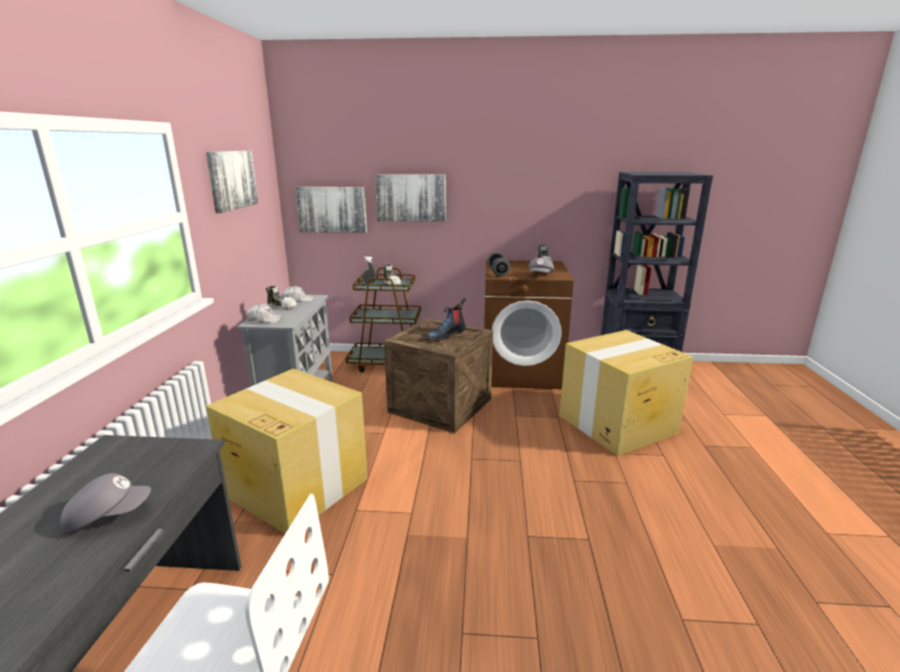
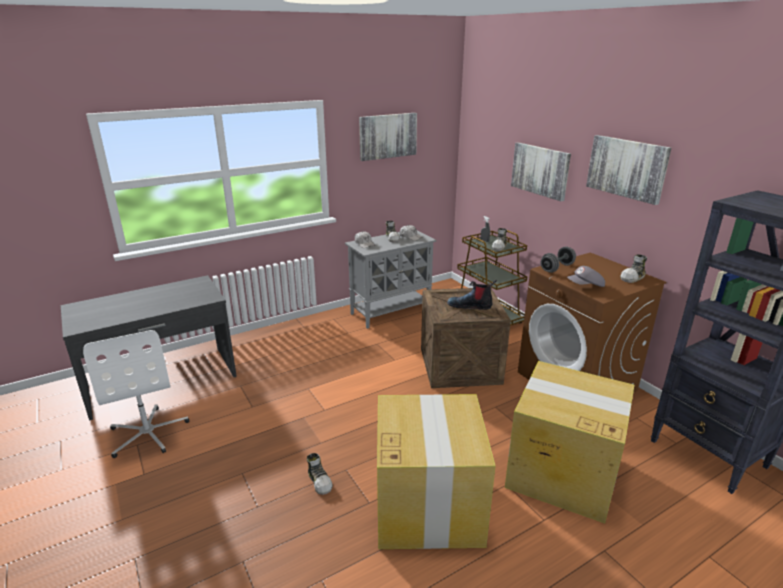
camera: 55 degrees right, 5 degrees up
(108, 515) = (152, 307): grey cap -> none
(296, 486) = (309, 358): cardboard box -> cardboard box (428, 504)
(332, 209) = (486, 167): picture -> picture (627, 168)
(531, 563) = (320, 481): none -> shoe

